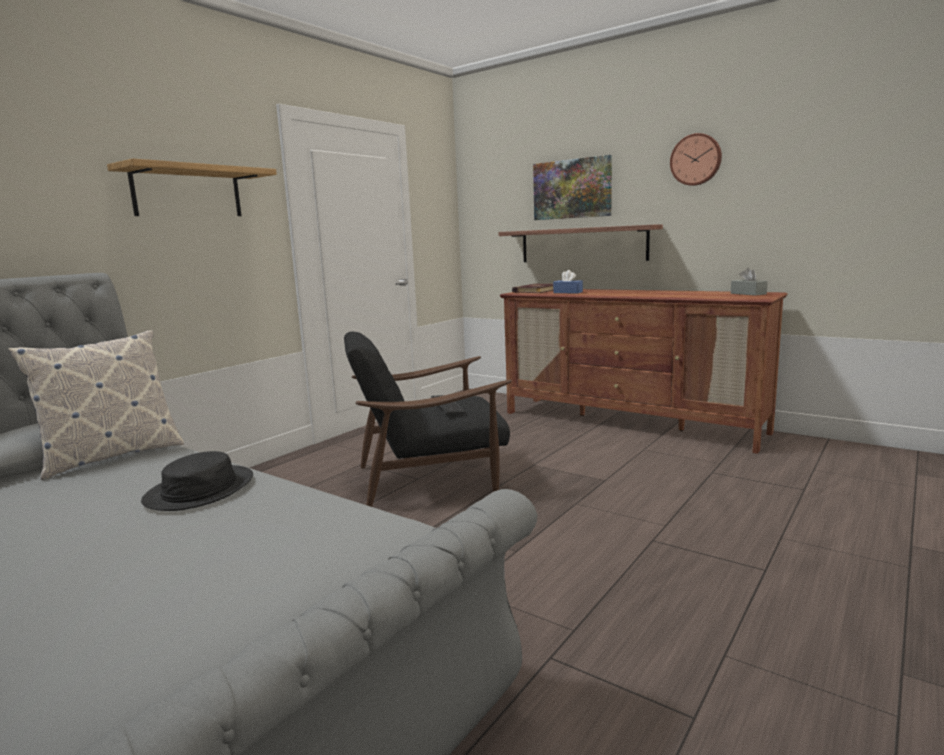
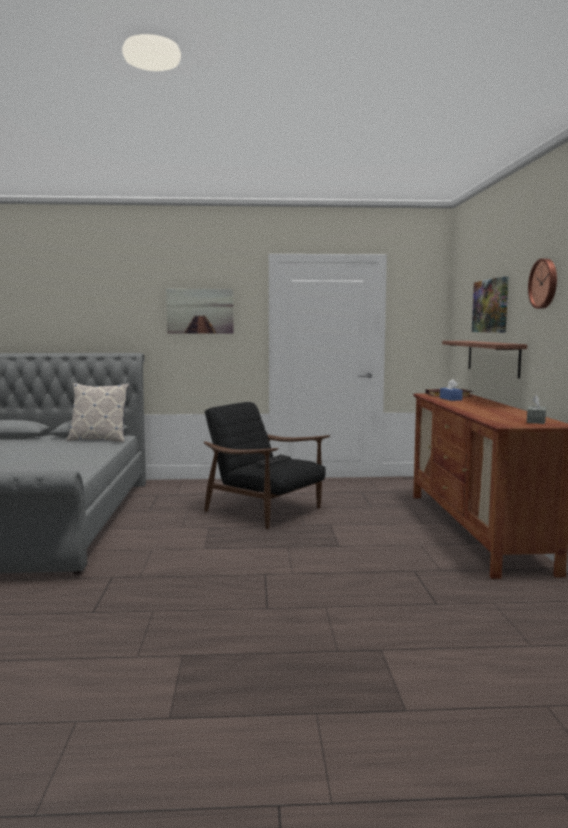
camera: 50 degrees right, 5 degrees down
(188, 192) = (200, 311): shelf -> picture
(200, 490) = (76, 455): black hat -> none

